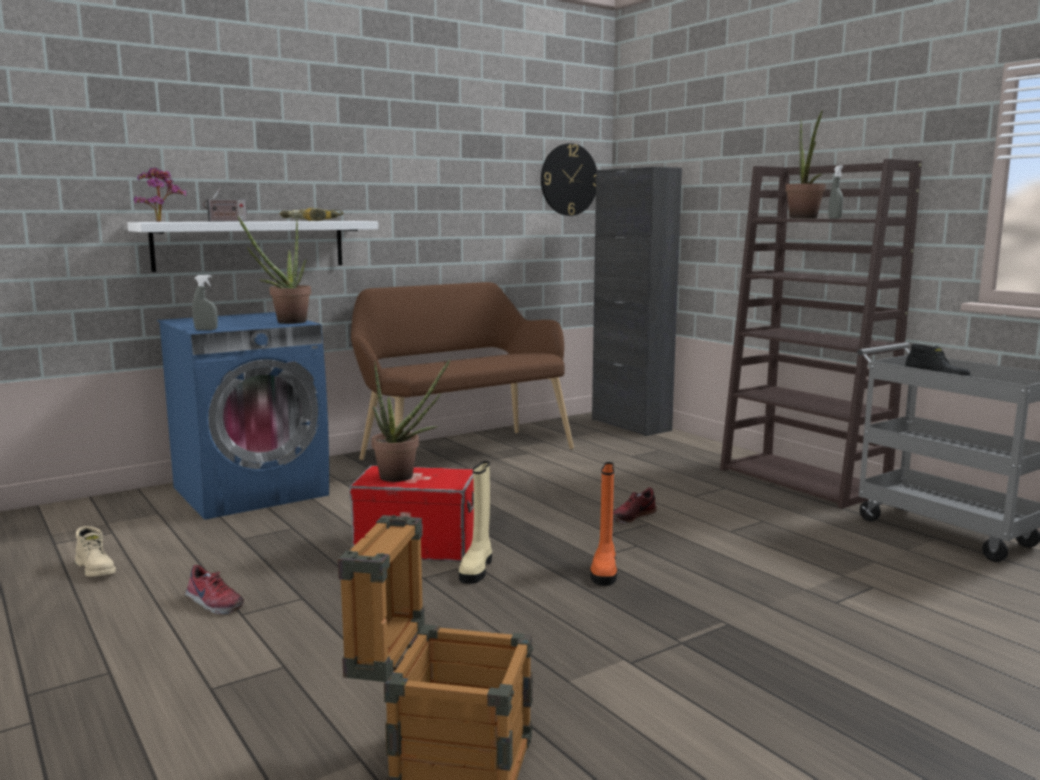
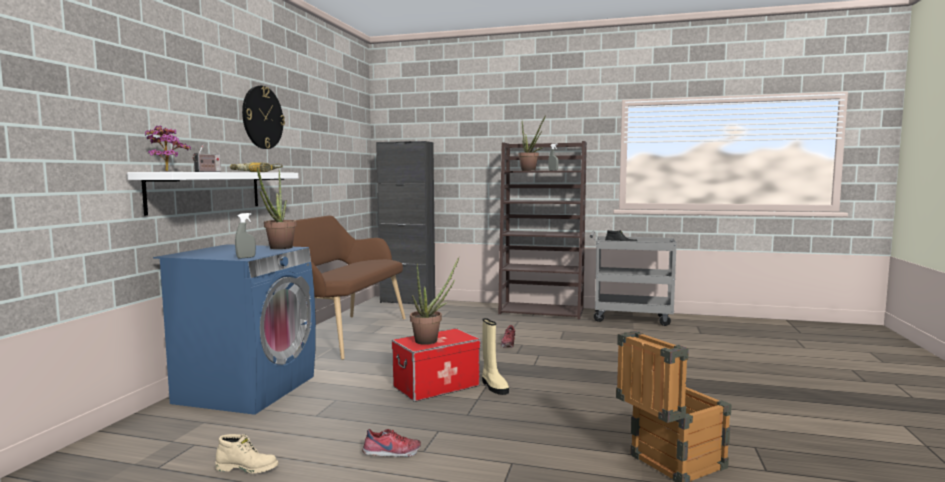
camera: 40 degrees left, 5 degrees down
(569, 179) = (356, 147): wall clock -> wall clock (262, 117)
(604, 570) = (550, 369): orange boot -> none

